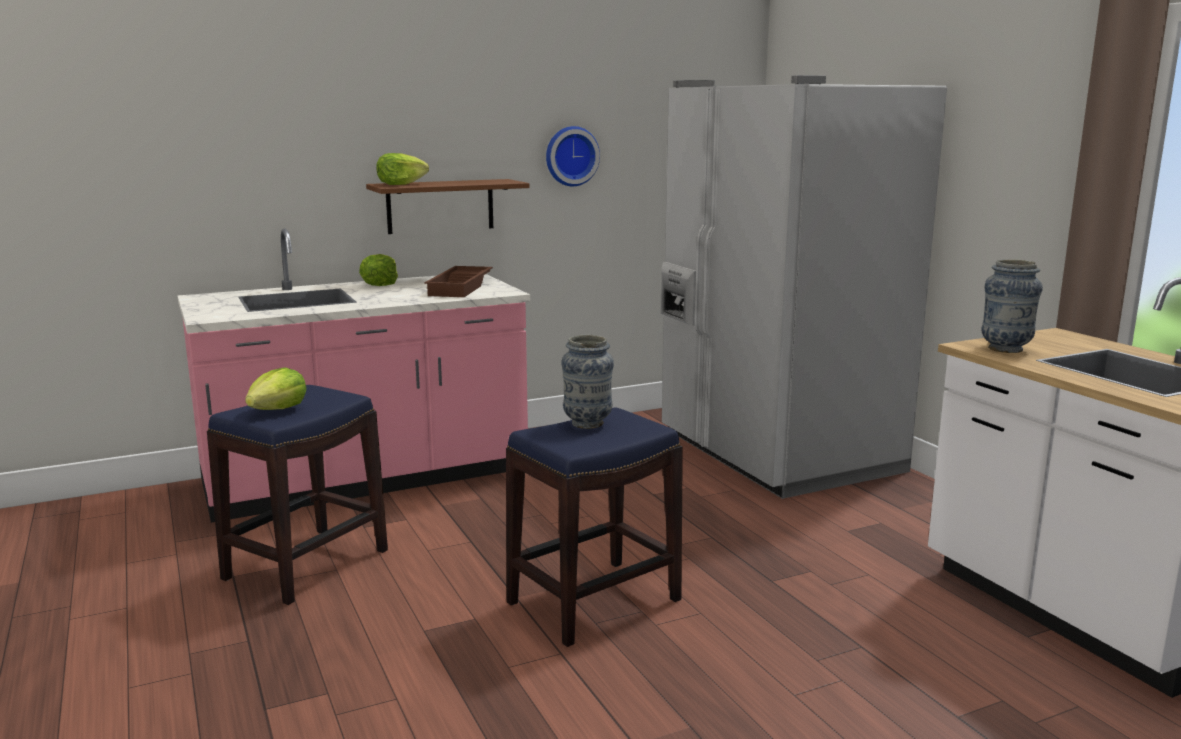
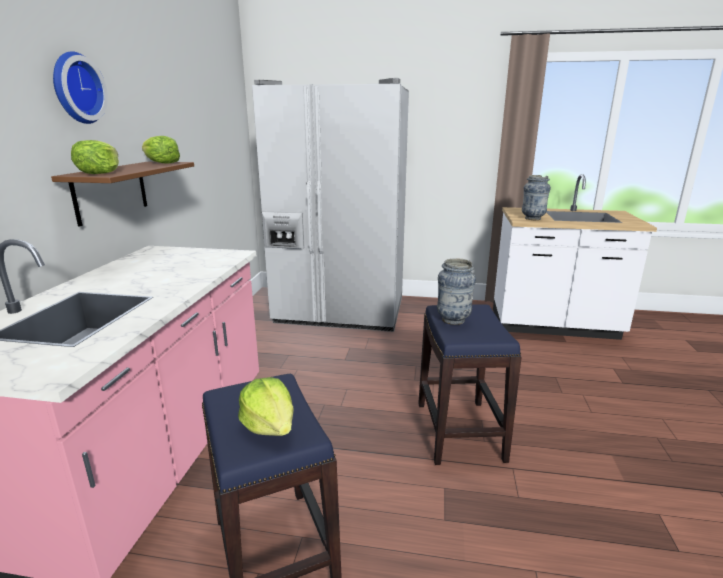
camera: 55 degrees left, 5 degrees up
(380, 284) = (103, 276): lettuce -> lettuce (161, 163)
(461, 287) = (189, 260): brown tray -> none
(571, 156) = (177, 139): wall clock -> wall clock (75, 88)

